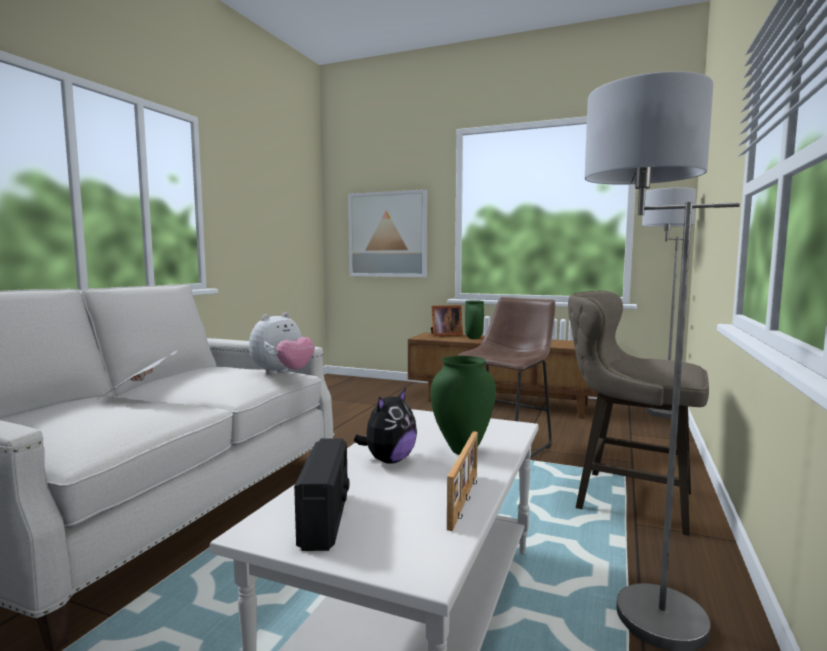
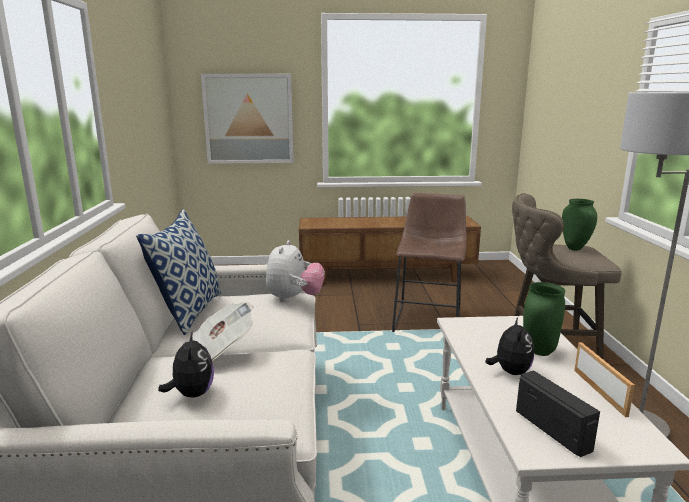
camera: 25 degrees left, 10 degrees up
(59, 415) = (192, 394): none -> plush toy
(184, 371) = (188, 311): none -> pillow
(445, 335) = (324, 220): picture frame -> none
(473, 338) = (355, 221): green vase -> green vase (574, 248)
(659, 415) = (502, 269): grey floor lamp -> none

